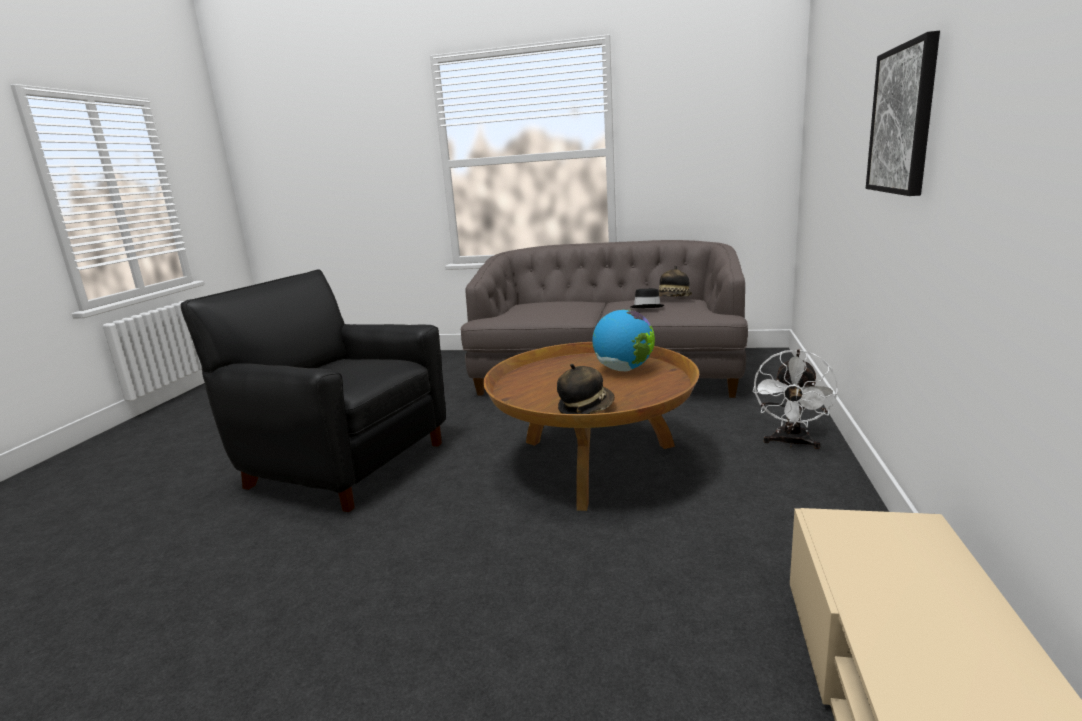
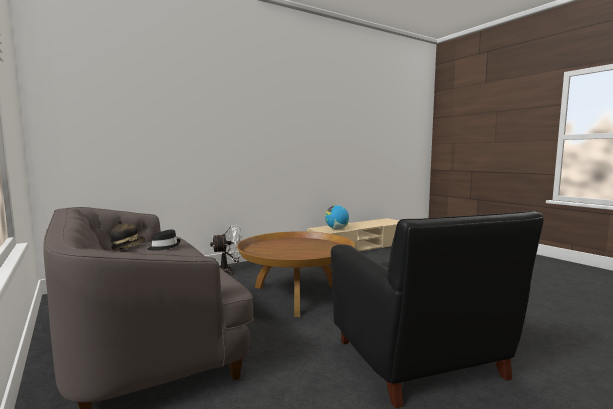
camera: 135 degrees left, 10 degrees down
(585, 408) = (324, 244): hat -> none
(624, 369) = (269, 249): globe -> globe (336, 229)
(903, 120) = (243, 133): picture -> none

